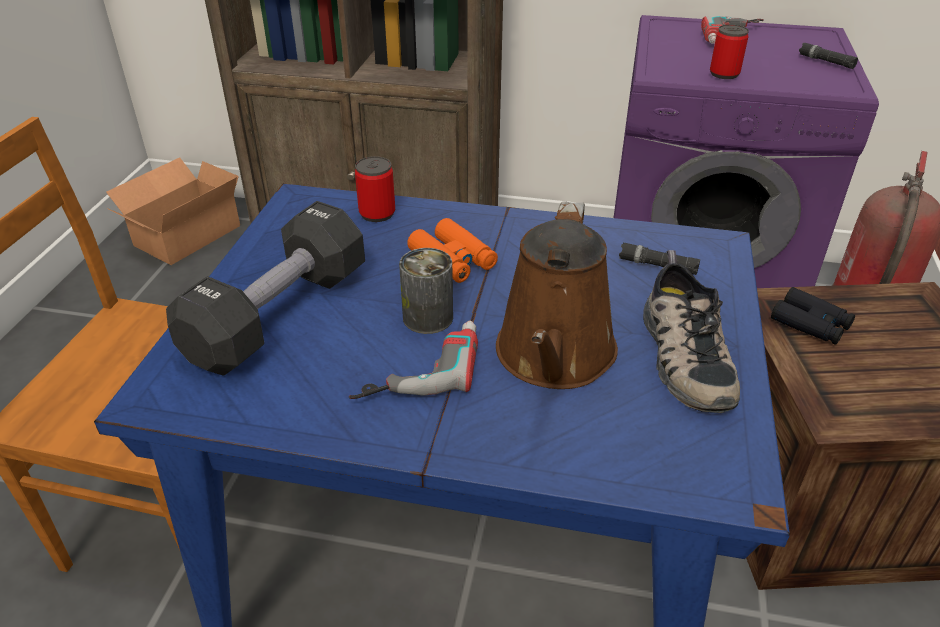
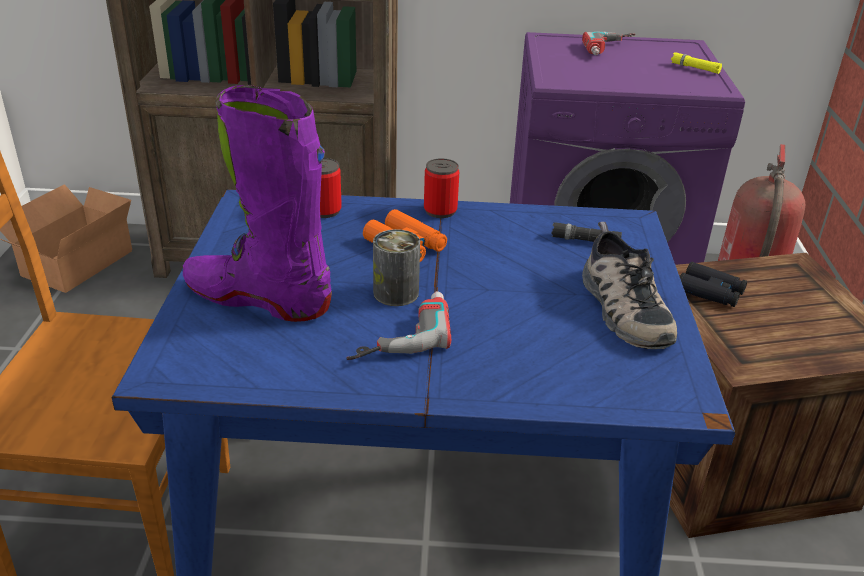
camera: 10 degrees left, 5 degrees down
(279, 314) = (258, 299): black dumbbell -> purple boot
(554, 357) = (515, 317): brown watering can -> none
(724, 74) = (611, 80): can -> can (440, 211)
(826, 61) = (695, 68): black flashlight -> yellow flashlight

